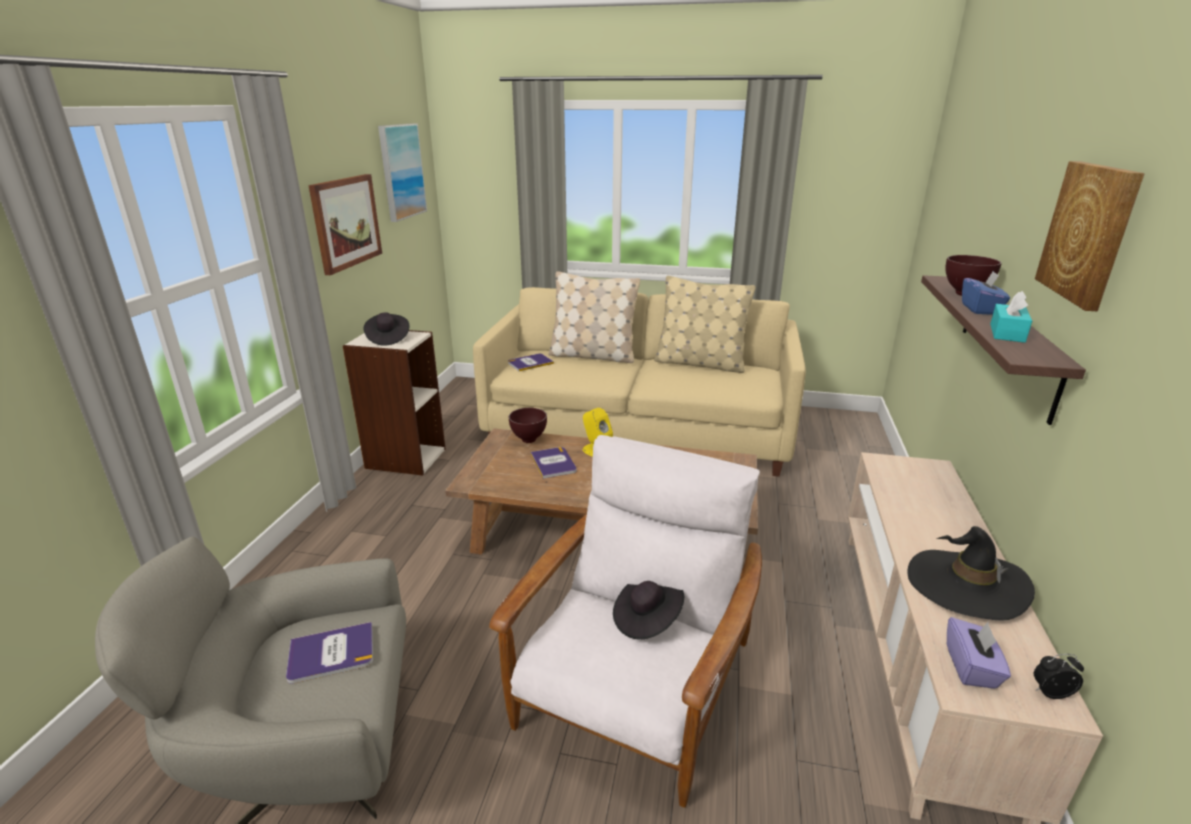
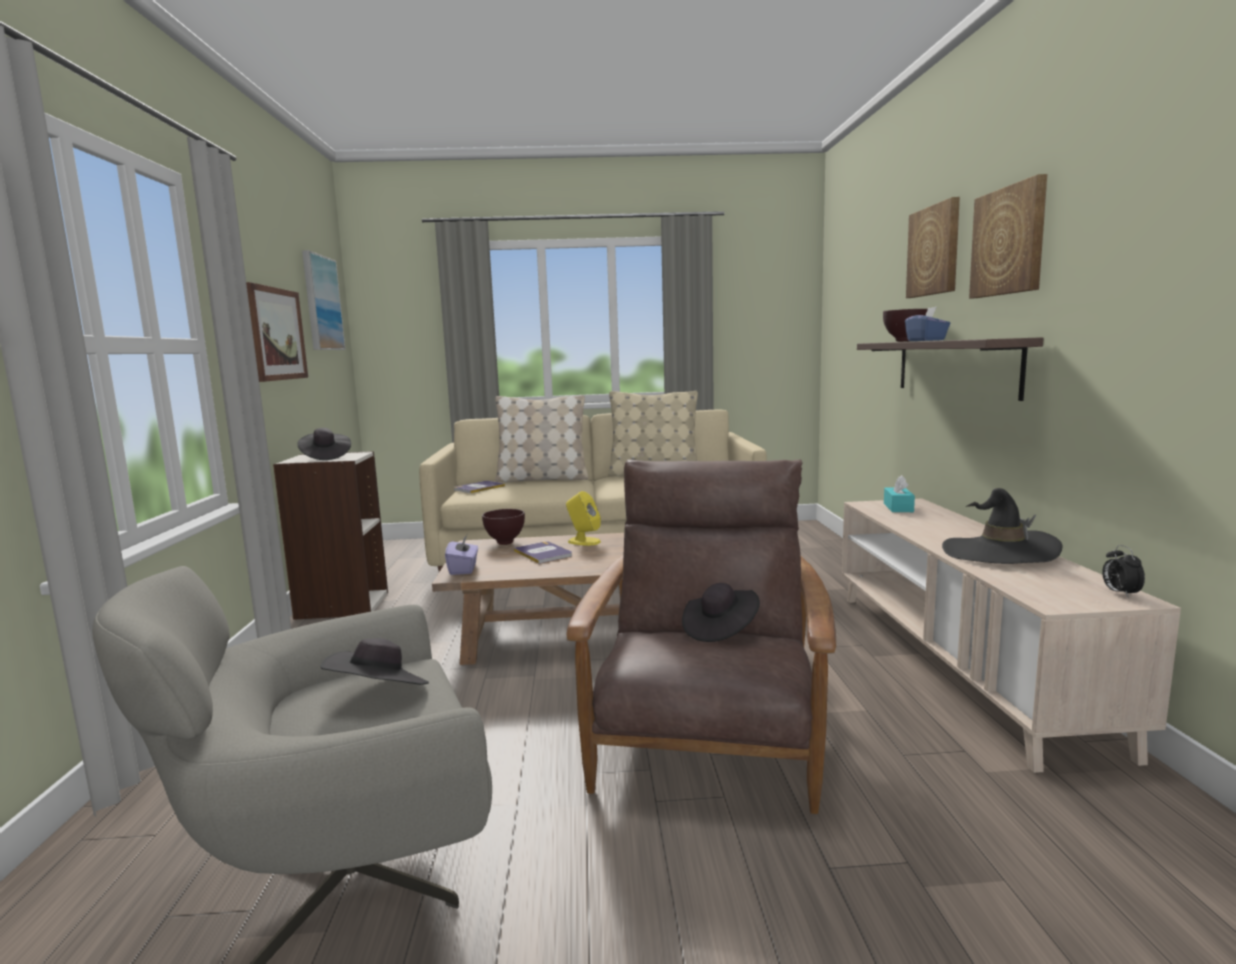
camera: 15 degrees left, 15 degrees down
(331, 653) = (379, 694): book -> black hat
(635, 687) = (706, 733): white armchair -> brown armchair
(971, 667) = (1046, 591): purple tissue box -> purple tissue box (463, 569)
(1007, 333) = (962, 339): turquoise tissue box -> turquoise tissue box (898, 507)
(1025, 195) = (934, 251): none -> picture
(1050, 692) = (1119, 593): alarm clock -> alarm clock turned 75 degrees counterclockwise

